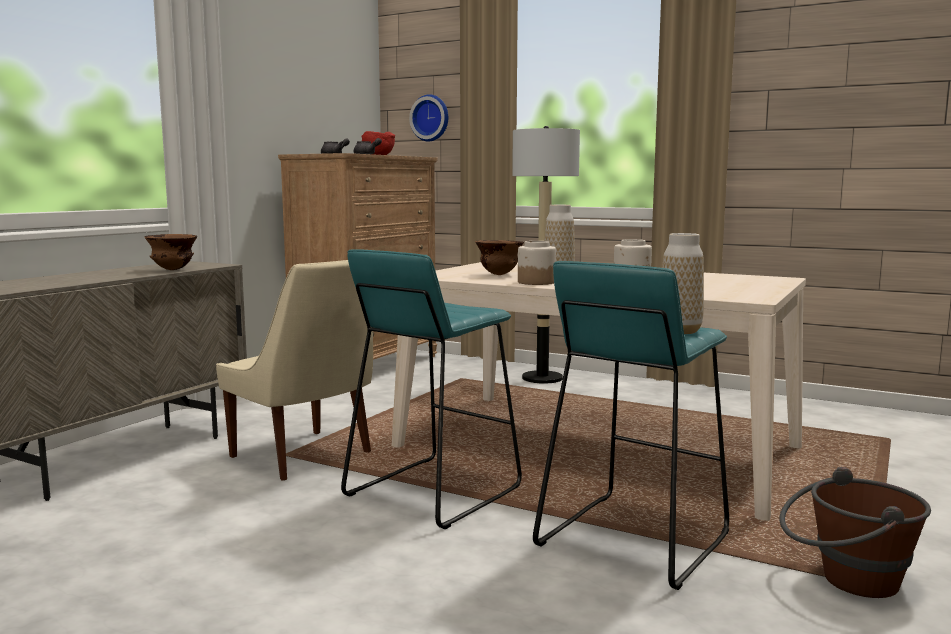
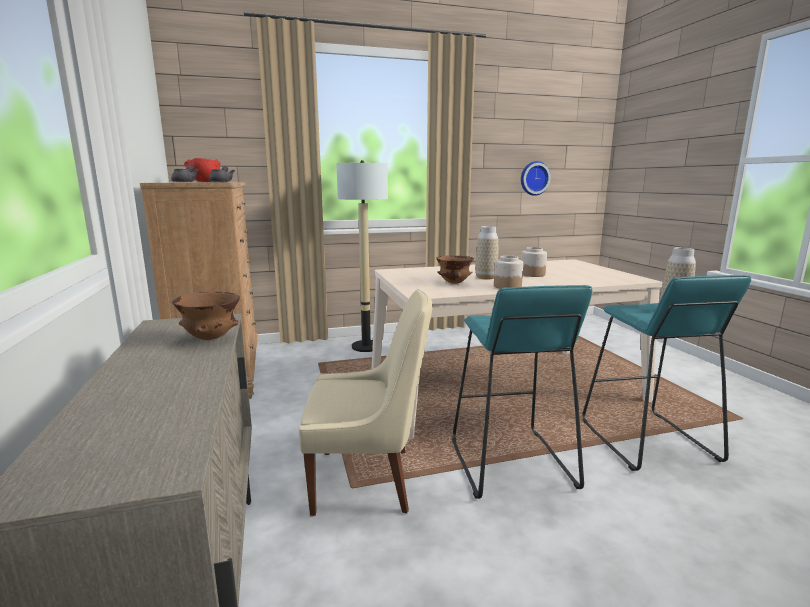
camera: 45 degrees left, 5 degrees up
(431, 118) = (226, 146): wall clock -> wall clock (534, 178)
(846, 581) = (732, 420): brown bucket -> none

